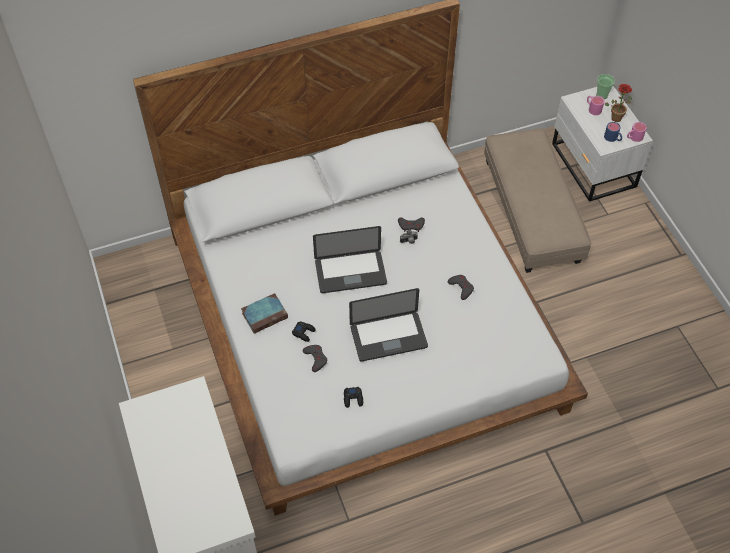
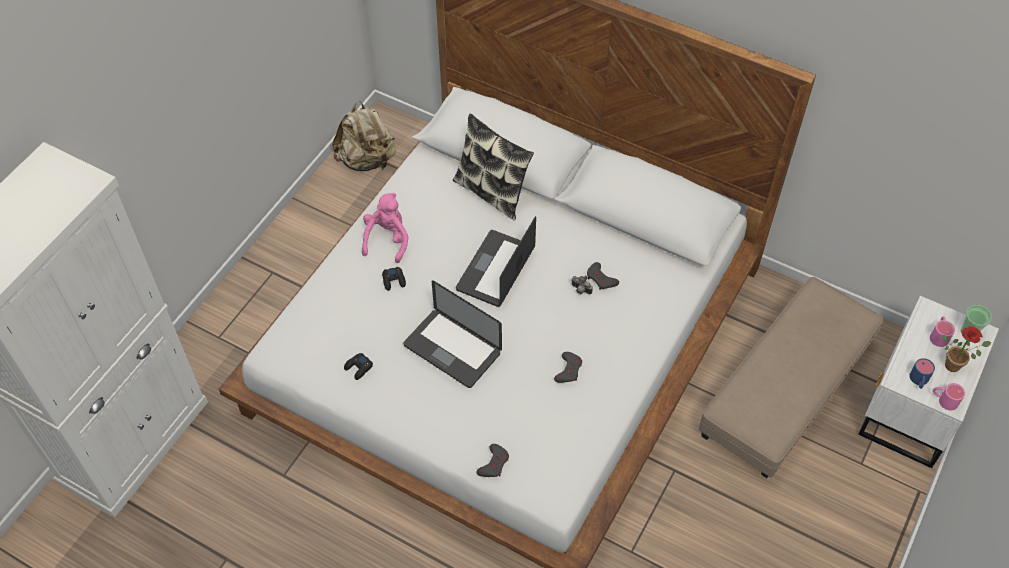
camera: 50 degrees right, 0 degrees up
(140, 298) = (367, 160): none -> beige backpack
(265, 314) = (387, 239): book -> pink plush toy
(286, 233) = (492, 192): none -> pillow
(315, 358) = (373, 308): grey game controller -> grey game controller (494, 463)
(350, 272) = (496, 269): laptop -> laptop turned 75 degrees clockwise

